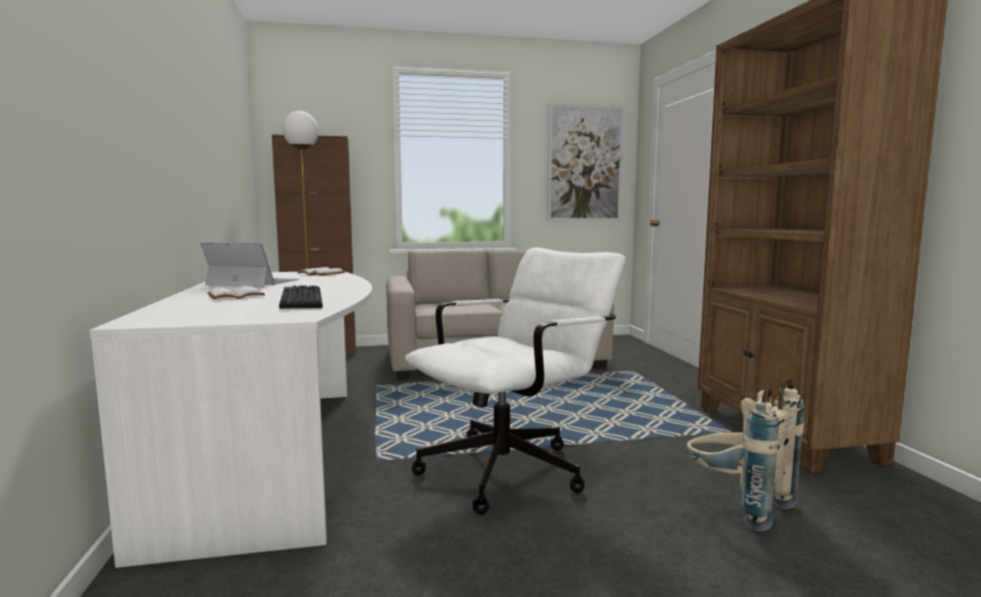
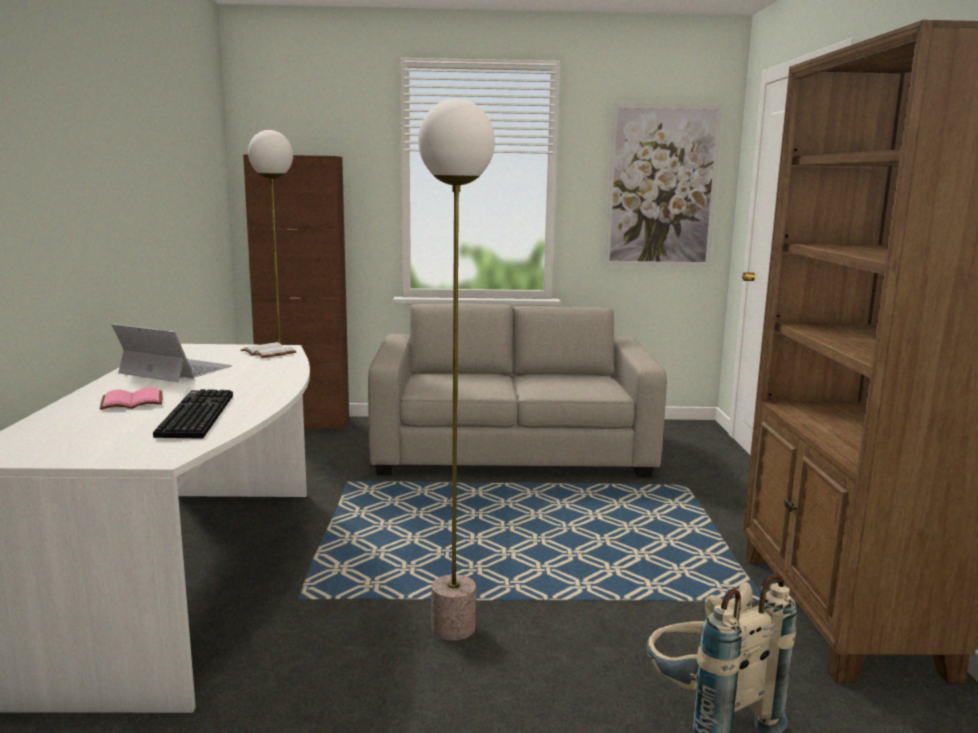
camera: 10 degrees right, 5 degrees up
(236, 295) = (133, 401): white book -> pink book
(514, 468) = (454, 628): white office chair -> floor lamp

